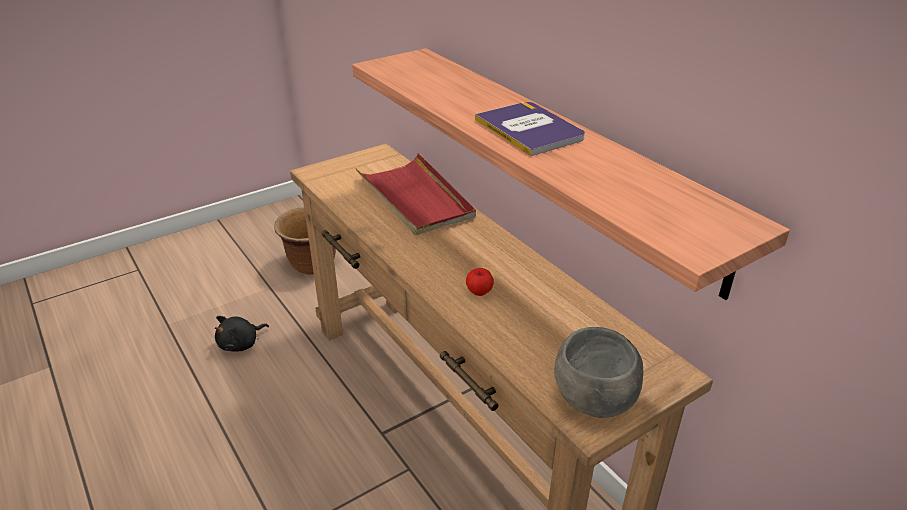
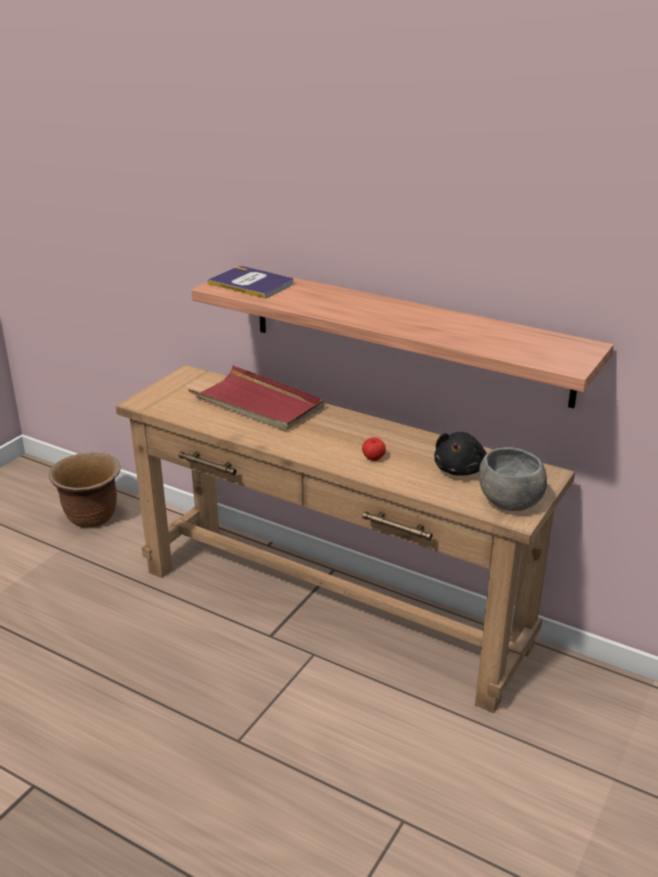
camera: 25 degrees left, 5 degrees down
(241, 344) = (71, 606): black plush toy -> black plush toy (460, 469)
(529, 129) = (395, 314): book -> book (252, 283)

